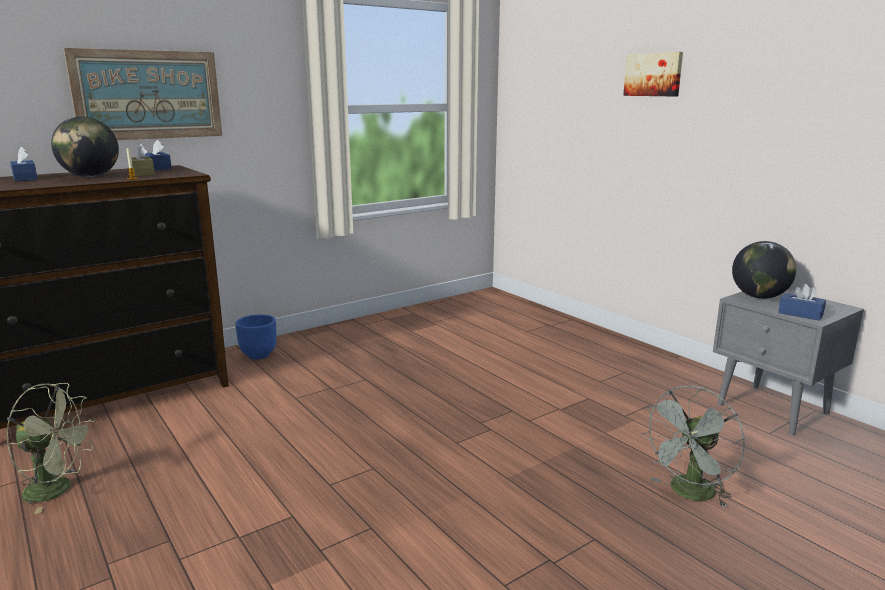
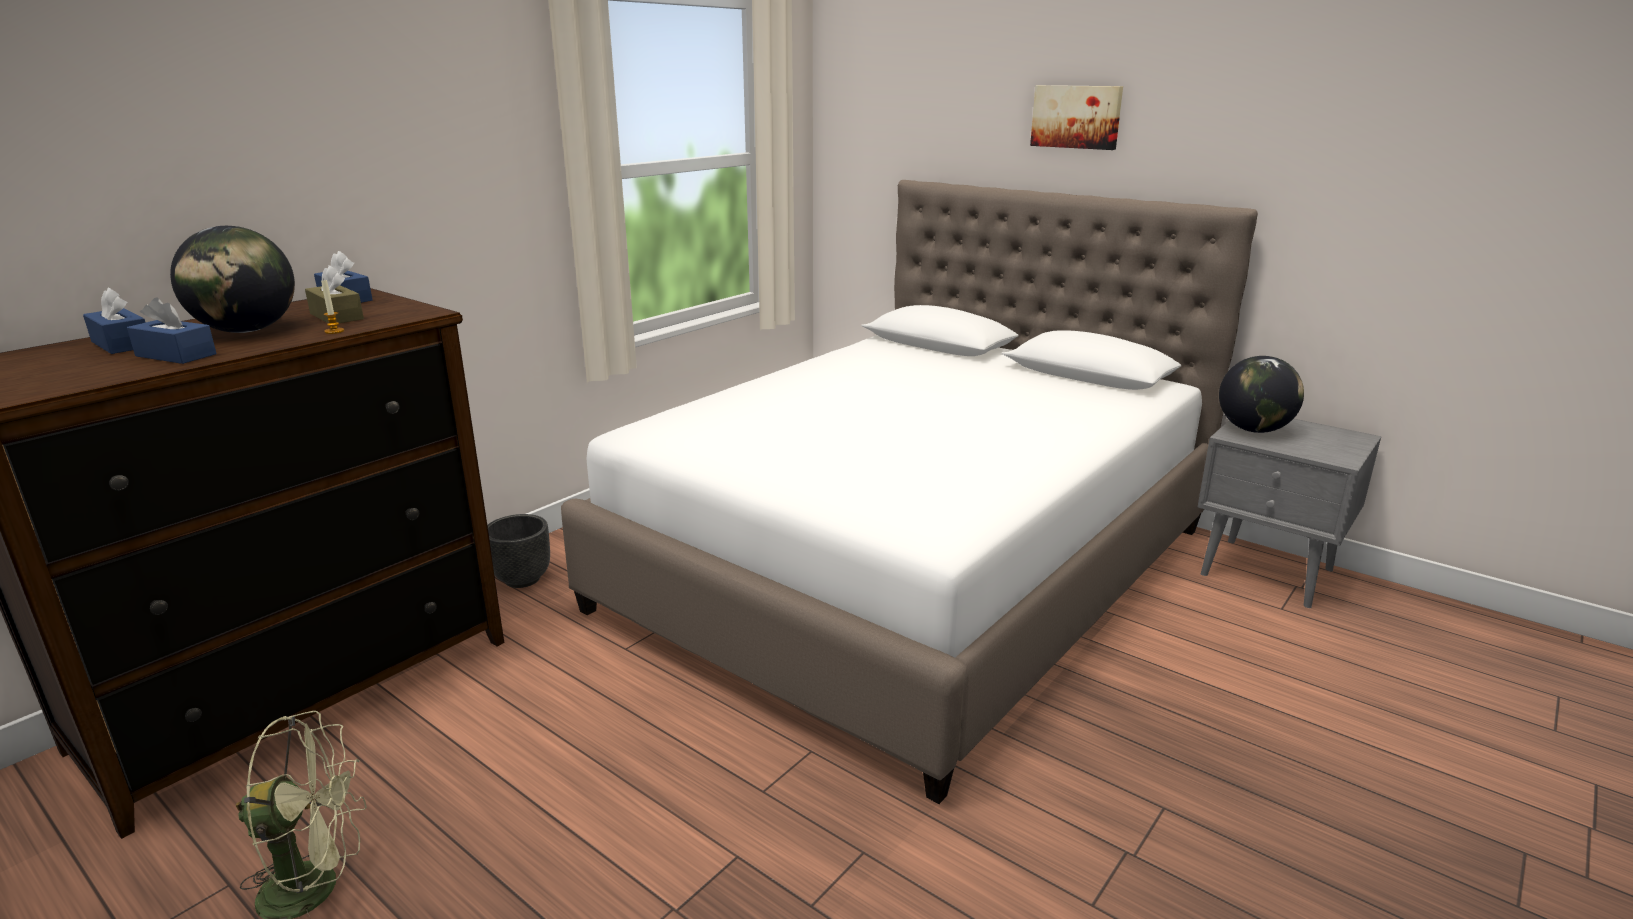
camera: 15 degrees left, 5 degrees up
(148, 95) = (308, 171): picture -> none
(258, 355) = (522, 579): blue planter -> black planter
(505, 376) = (913, 568): none -> white bed
(689, 494) = (1239, 716): grey fan -> none
(800, 314) = (1320, 453): blue tissue box -> blue tissue box (176, 355)

